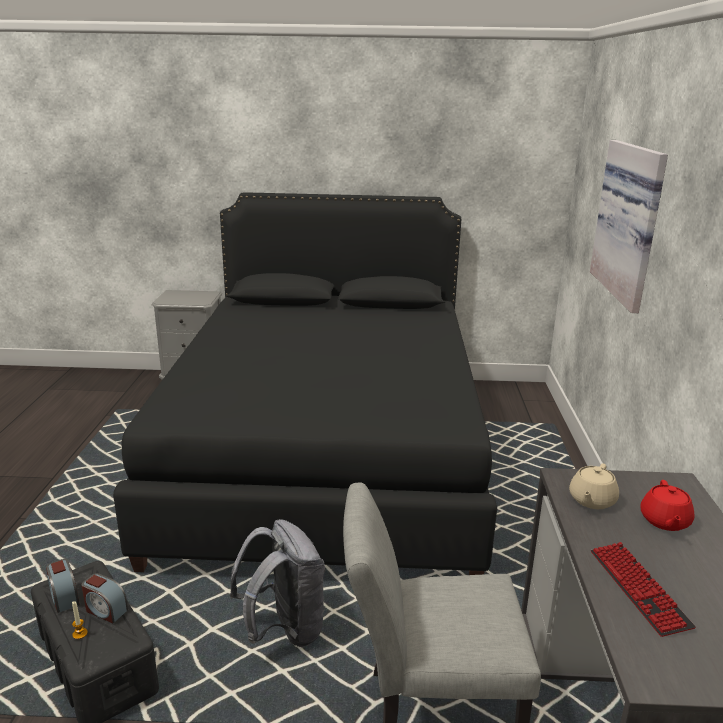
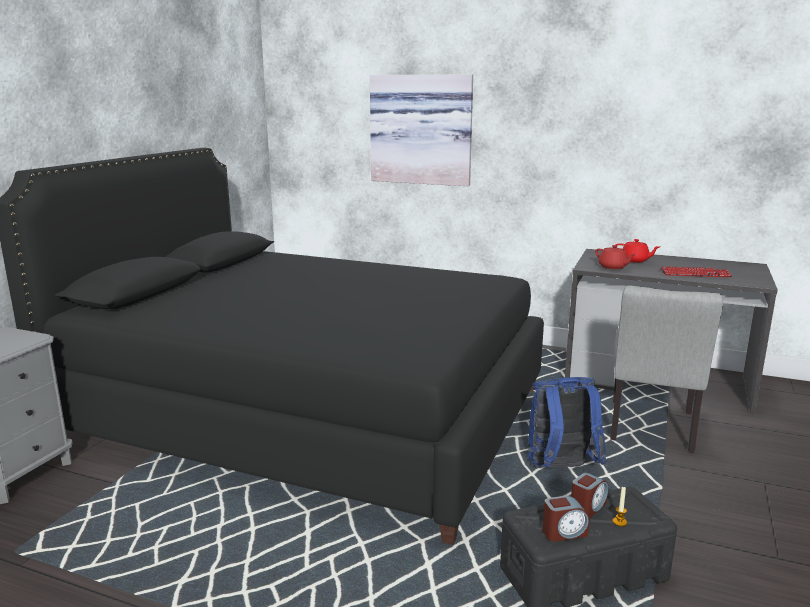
camera: 70 degrees left, 5 degrees down
(284, 629) = (560, 469): grey backpack -> blue backpack
(591, 500) = (613, 267): beige teapot -> red teapot

